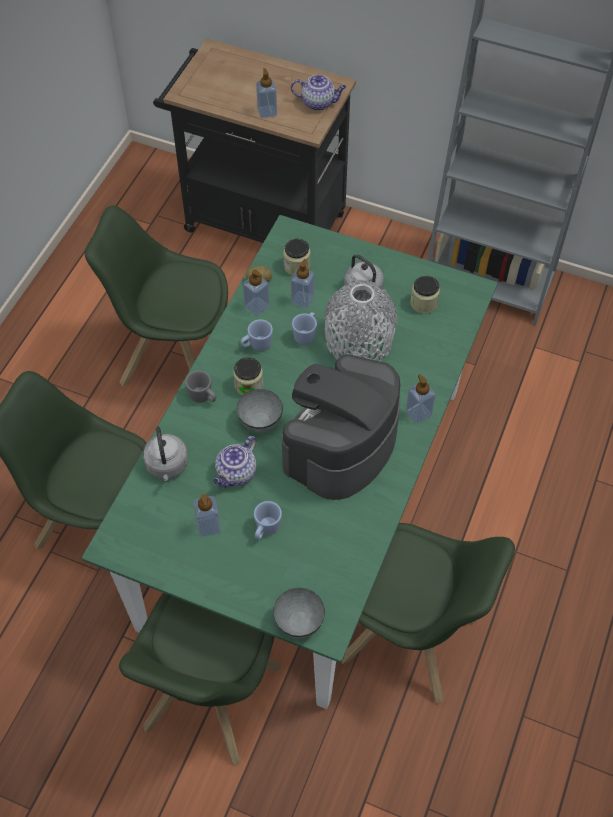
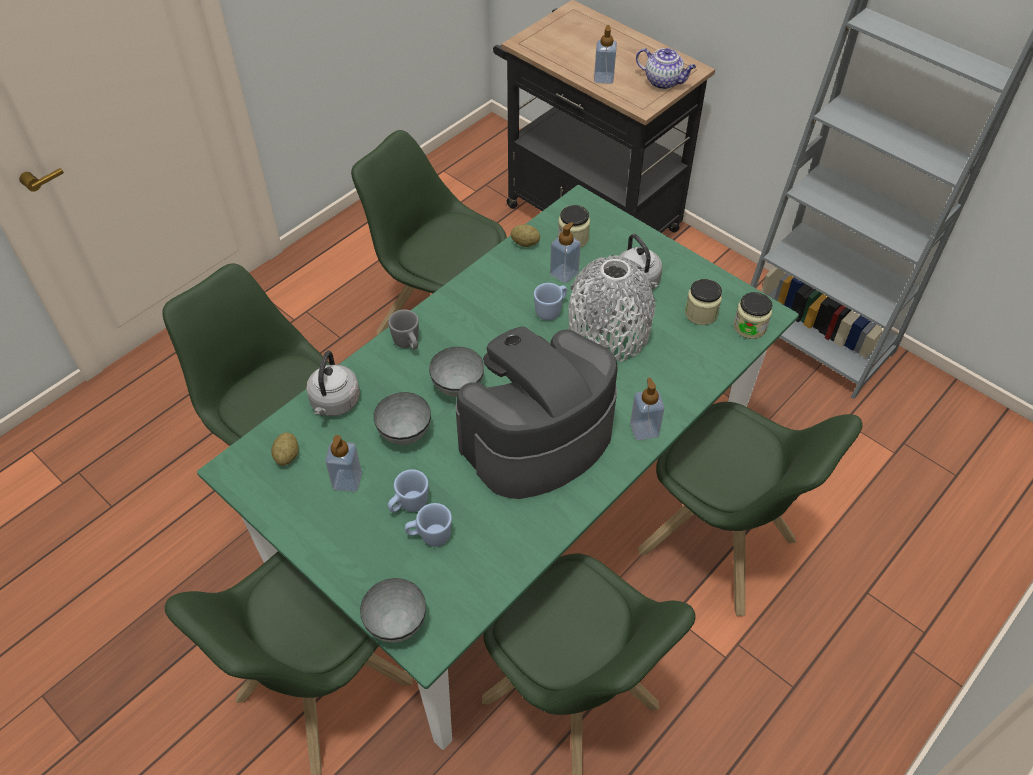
camera: 20 degrees right, 5 degrees down
(150, 521) = (287, 456): none -> potato
(236, 474) = (405, 434): teapot -> grey bowl
(248, 385) = (463, 345): jar -> jar (749, 327)
(256, 345) = (491, 307): blue mug -> blue mug (430, 536)
(257, 306) = (510, 267): soap dispenser -> none
(474, 479) = (719, 545): none -> green chair

